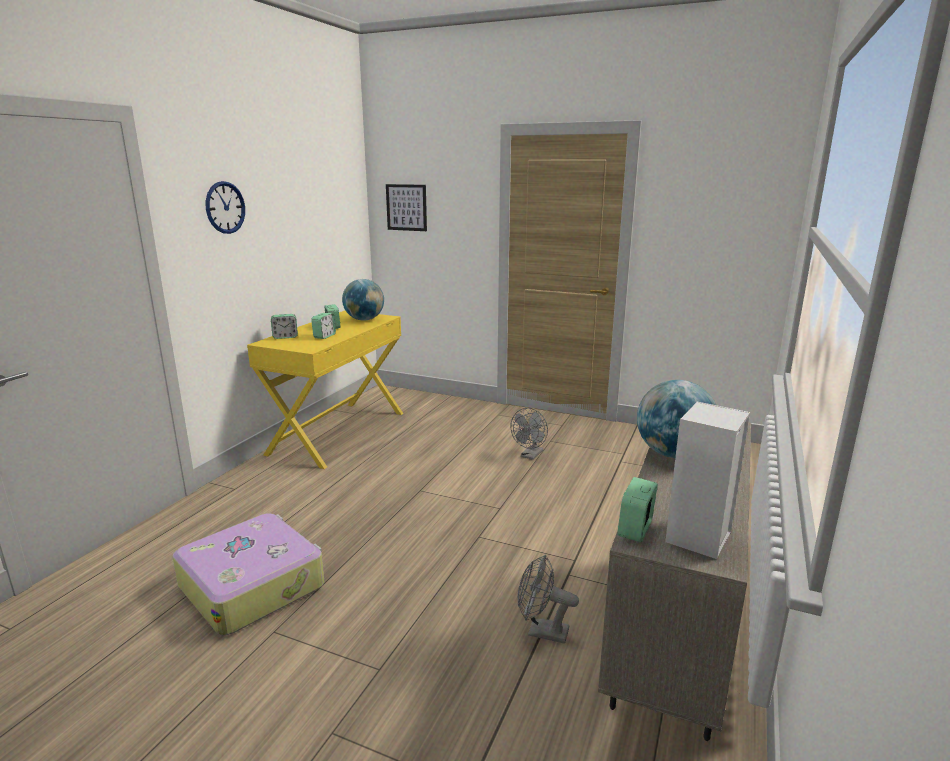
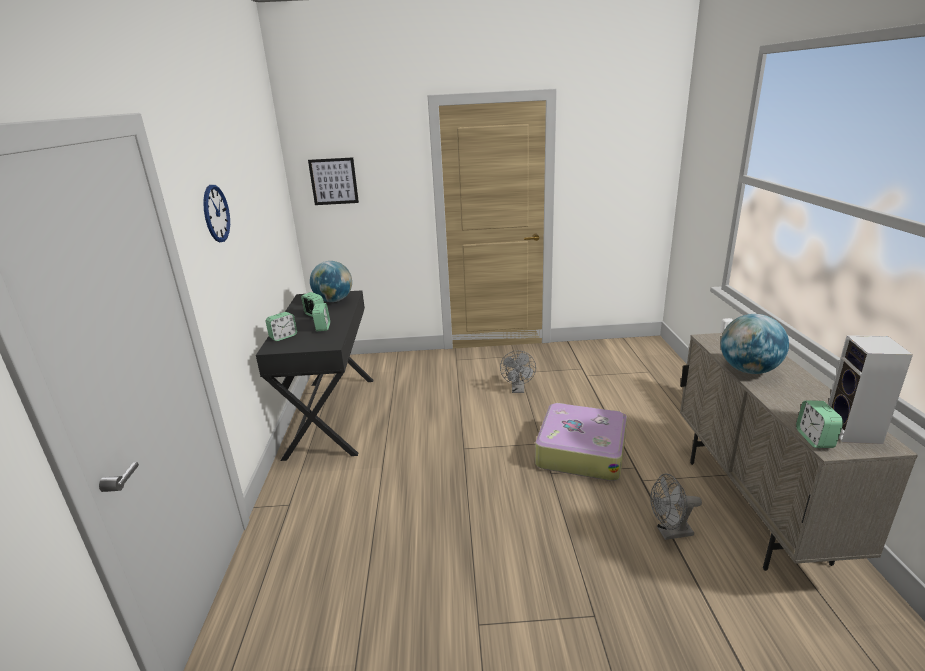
camera: 25 degrees left, 5 degrees up
(253, 585) = (413, 590): suitcase -> suitcase (580, 451)
(337, 432) = (331, 415): yellow desk -> black desk

